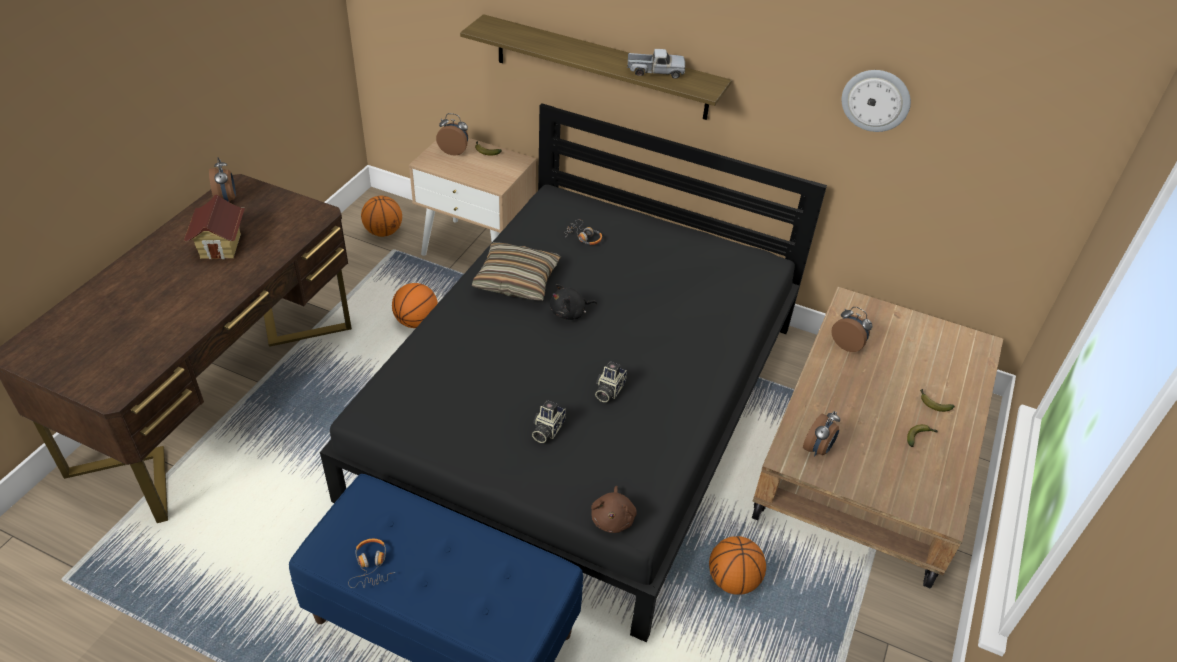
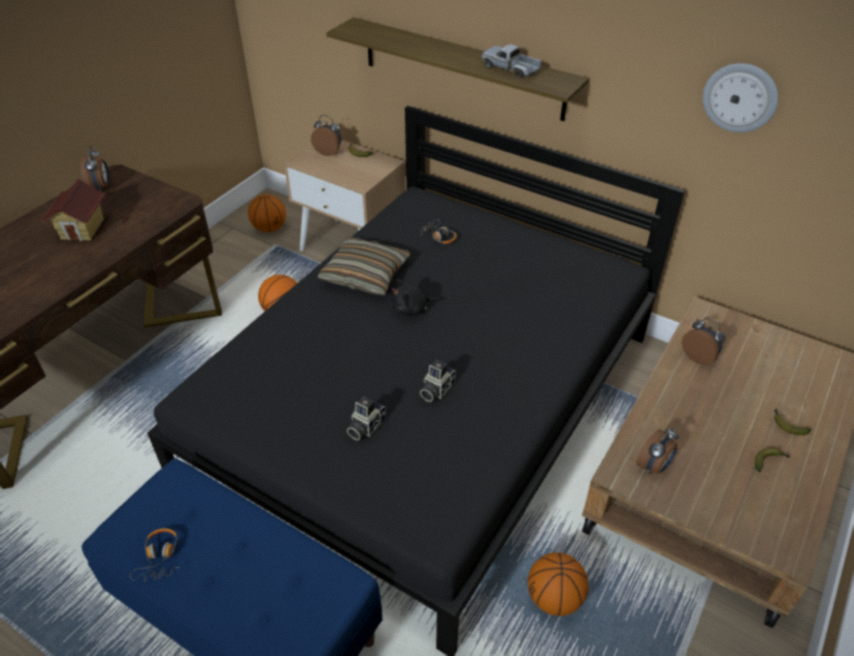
camera: 10 degrees right, 0 degrees up
(613, 518) = (416, 528): brown plush toy -> none
(655, 71) = (510, 69): toy truck -> toy truck turned 150 degrees counterclockwise

